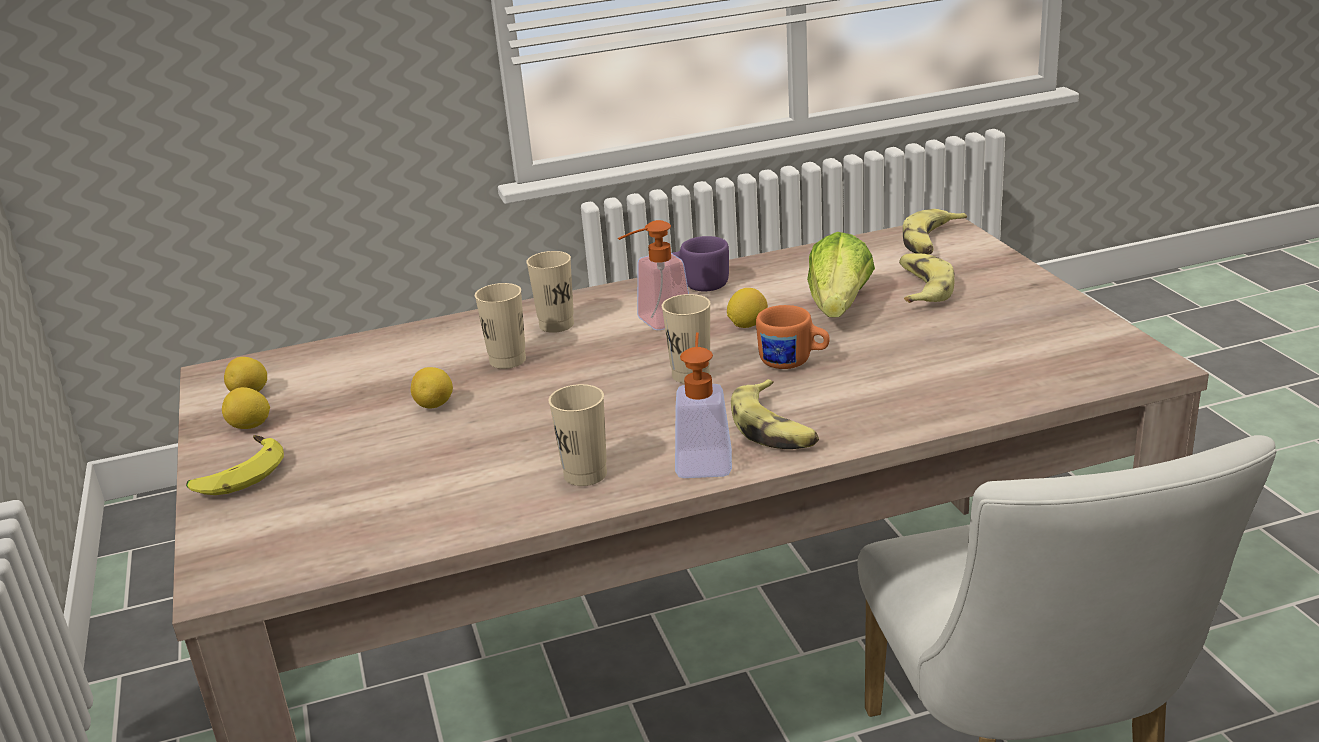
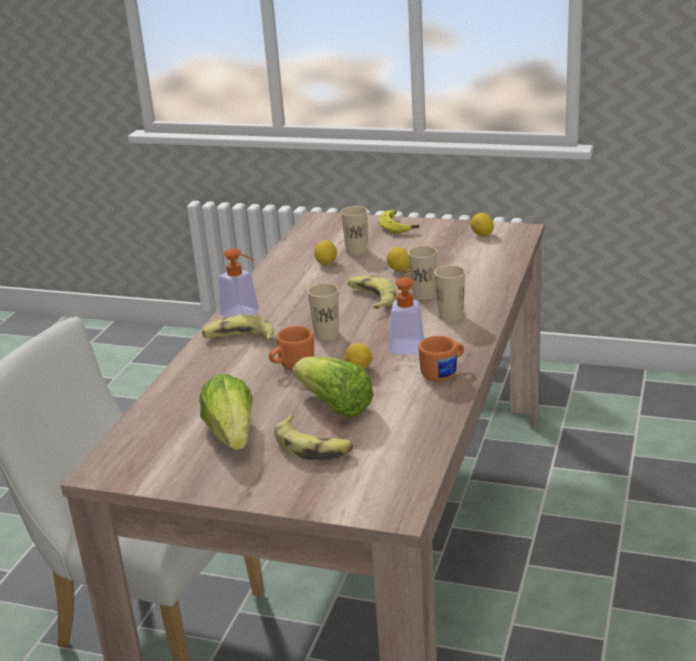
camera: 125 degrees right, 0 degrees up
(250, 427) = (443, 232): lemon -> lemon (326, 263)
(585, 474) = (278, 288): beige cup -> beige cup (356, 251)
(699, 284) = (444, 373): purple mug -> orange mug
(931, 242) = (381, 490): banana -> banana (371, 298)
(972, 331) = (232, 435): none -> lettuce

